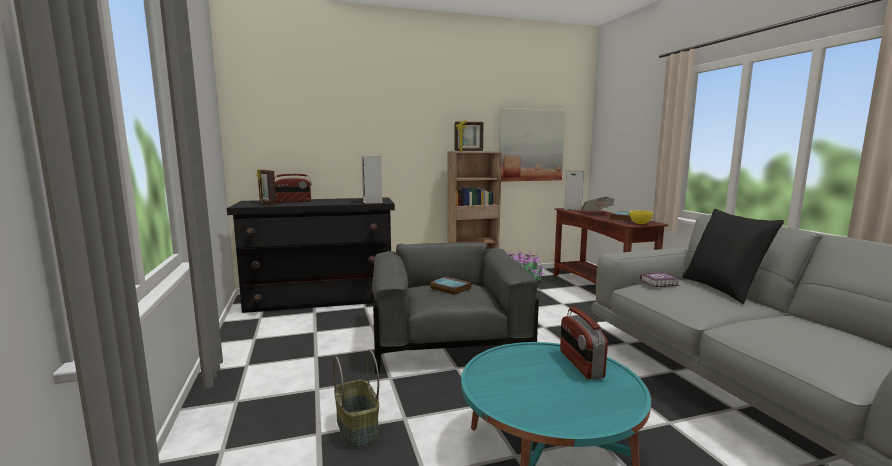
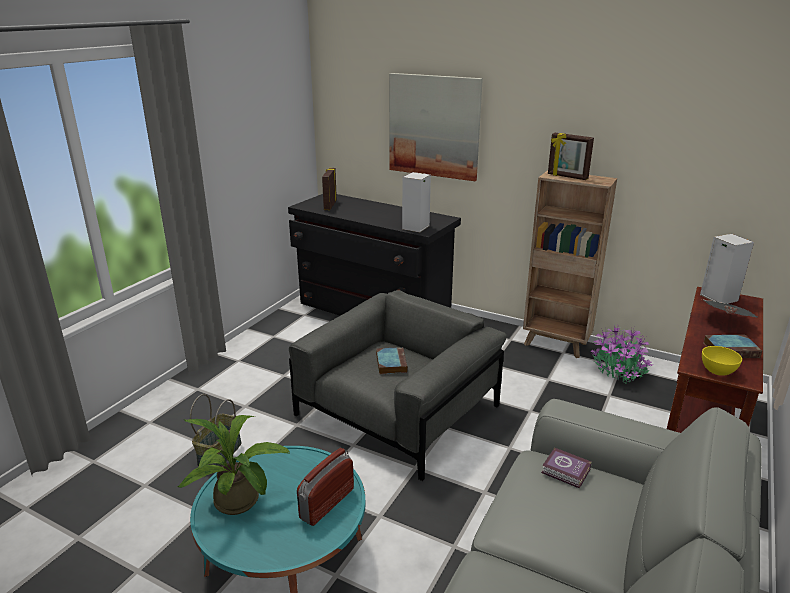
camera: 45 degrees right, 15 degrees up
(293, 201) = (356, 206): radio -> none
(529, 397) = (242, 502): none -> potted plant
(530, 145) = (692, 176): picture -> picture (434, 126)
(723, 289) = (627, 526): black pillow -> none

